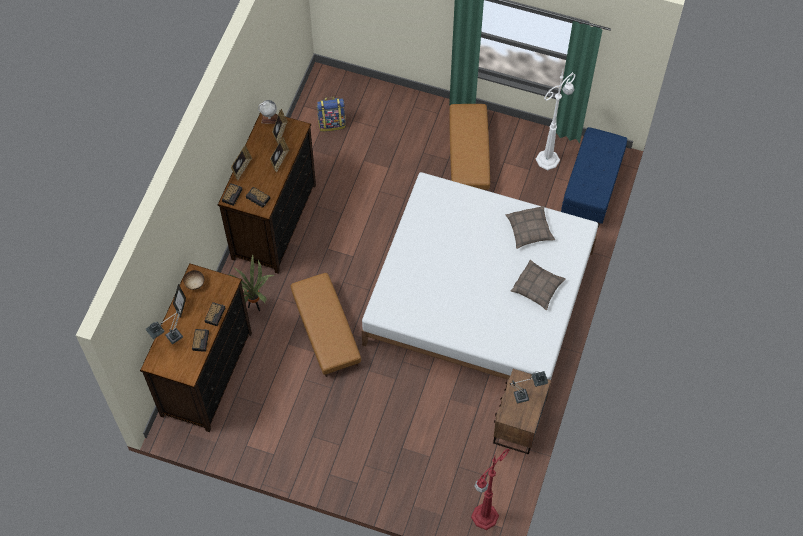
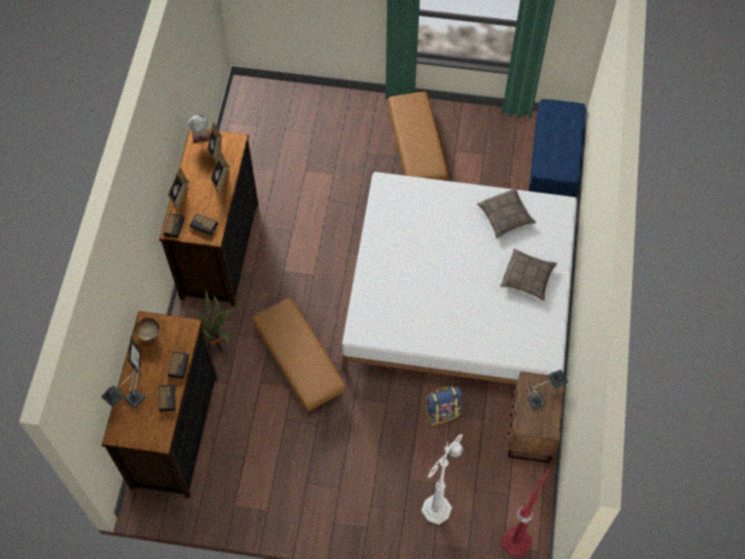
camera: 10 degrees left, 0 degrees up
(332, 123) = (263, 136): backpack -> backpack (442, 412)
(548, 159) = (501, 140): white floor lamp -> white floor lamp (437, 508)

